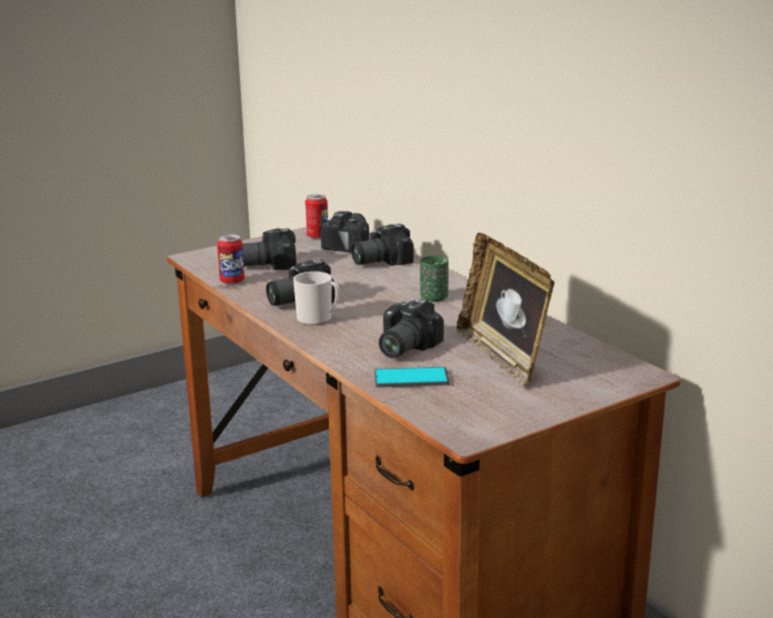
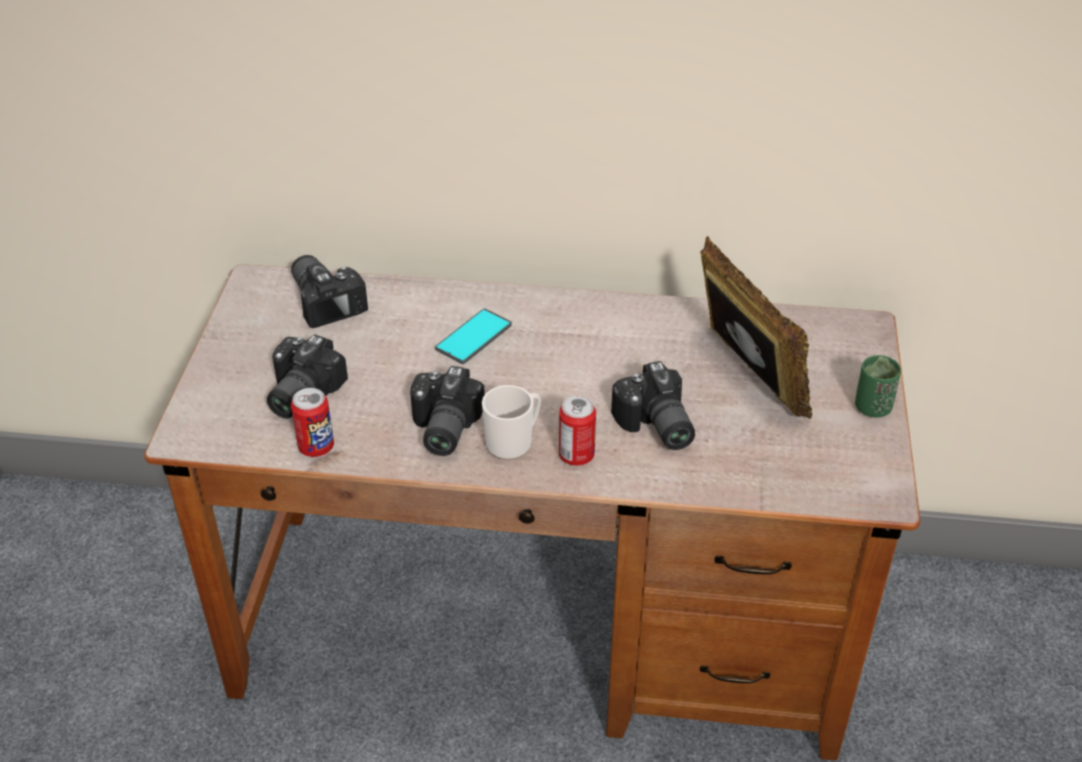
camera: 50 degrees left, 20 degrees up
(317, 236) = (265, 310): can -> can (576, 455)
(378, 261) = (407, 312): camera -> none
(411, 378) = (731, 461): phone -> phone (473, 337)
(434, 298) = (557, 335): green cup -> green cup (872, 407)
(503, 356) = (746, 378): picture frame -> picture frame turned 135 degrees counterclockwise

